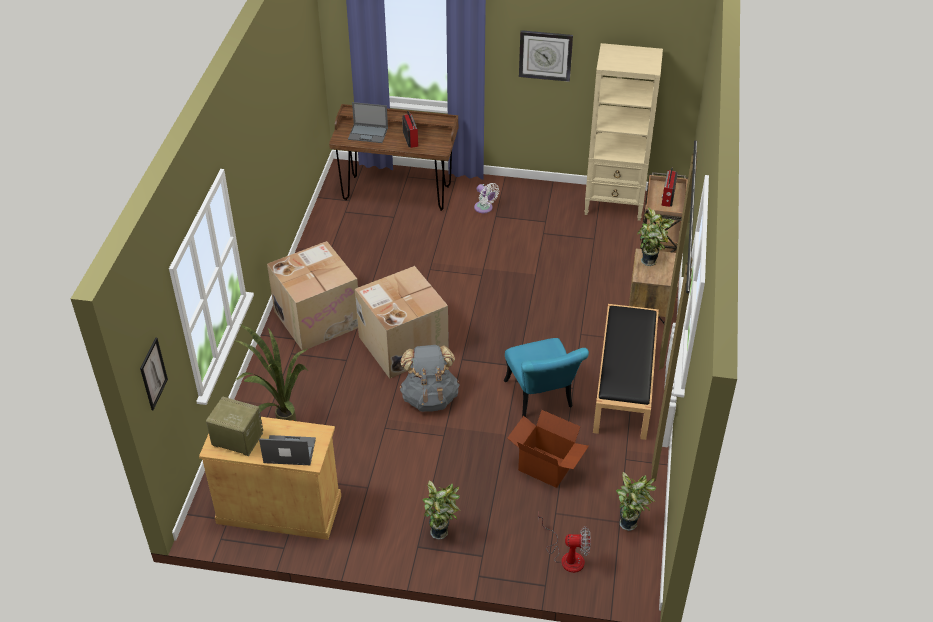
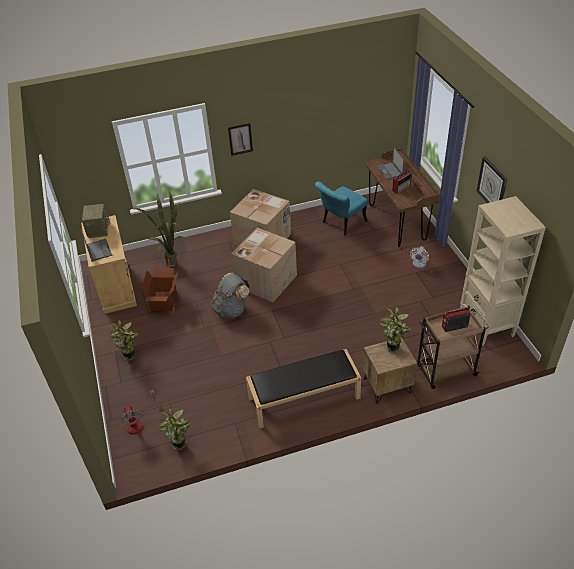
camera: 65 degrees right, 0 degrees up
(153, 374) = (72, 164): picture -> picture (240, 139)
(541, 399) = (262, 360): turquoise chair -> turquoise chair (341, 224)
(546, 466) = (206, 384): cardboard box -> cardboard box (164, 301)

